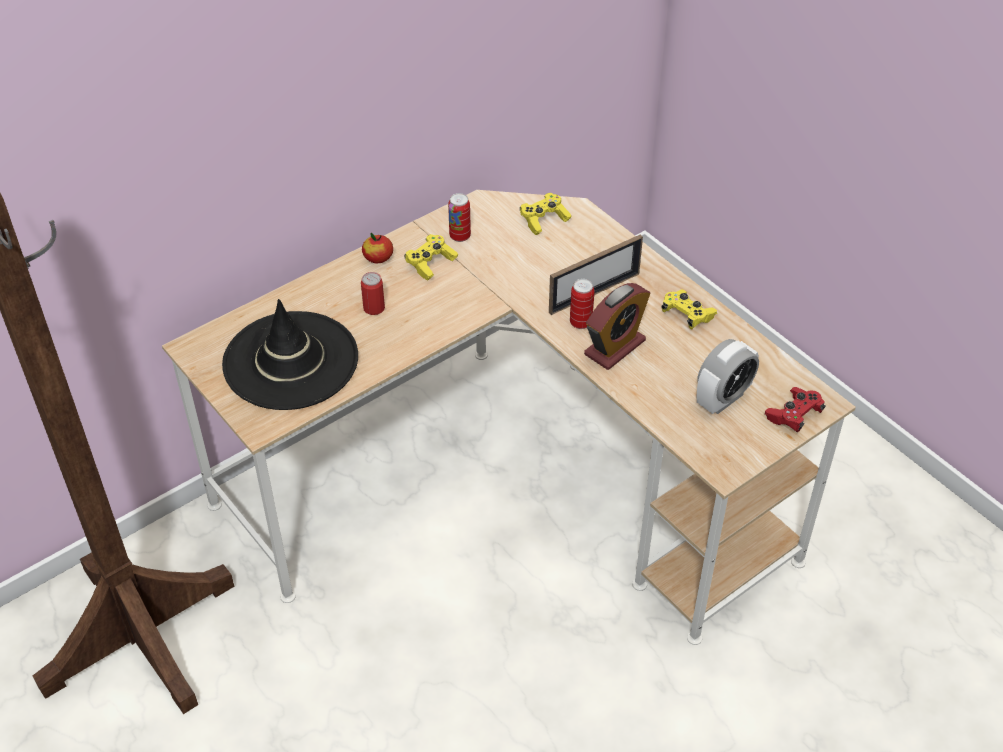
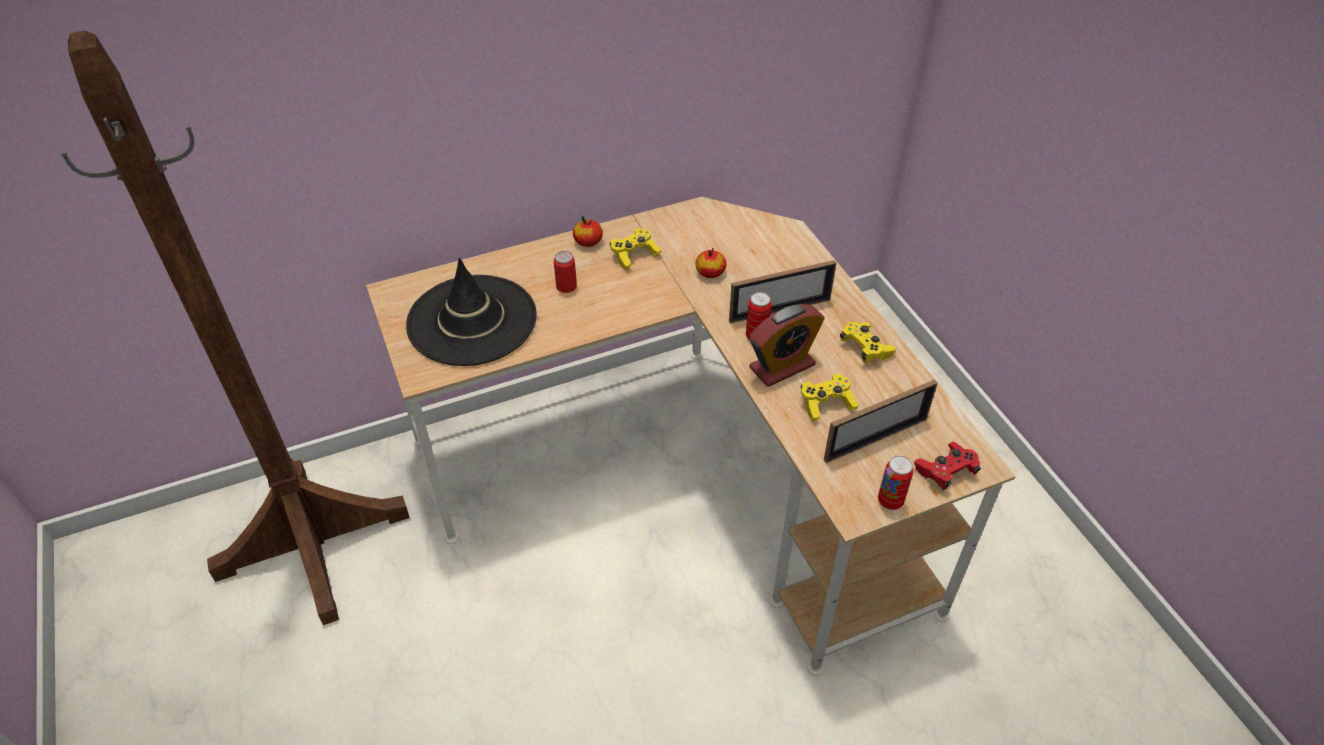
camera: 15 degrees right, 0 degrees up
(460, 236) = (670, 235): can -> can (890, 501)
(513, 267) = (710, 272): none -> apple
(544, 220) = (754, 234): yellow game controller -> yellow game controller (826, 404)
(723, 399) = (875, 439): alarm clock -> picture frame

